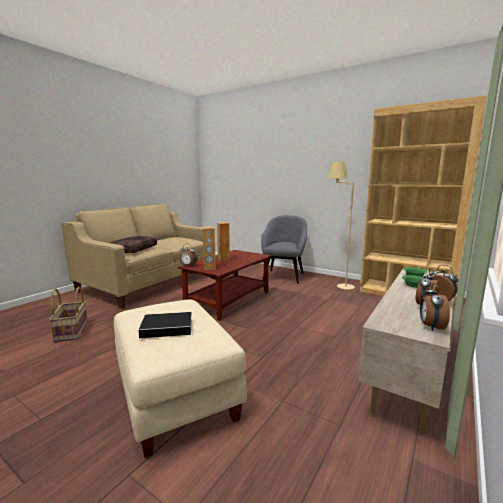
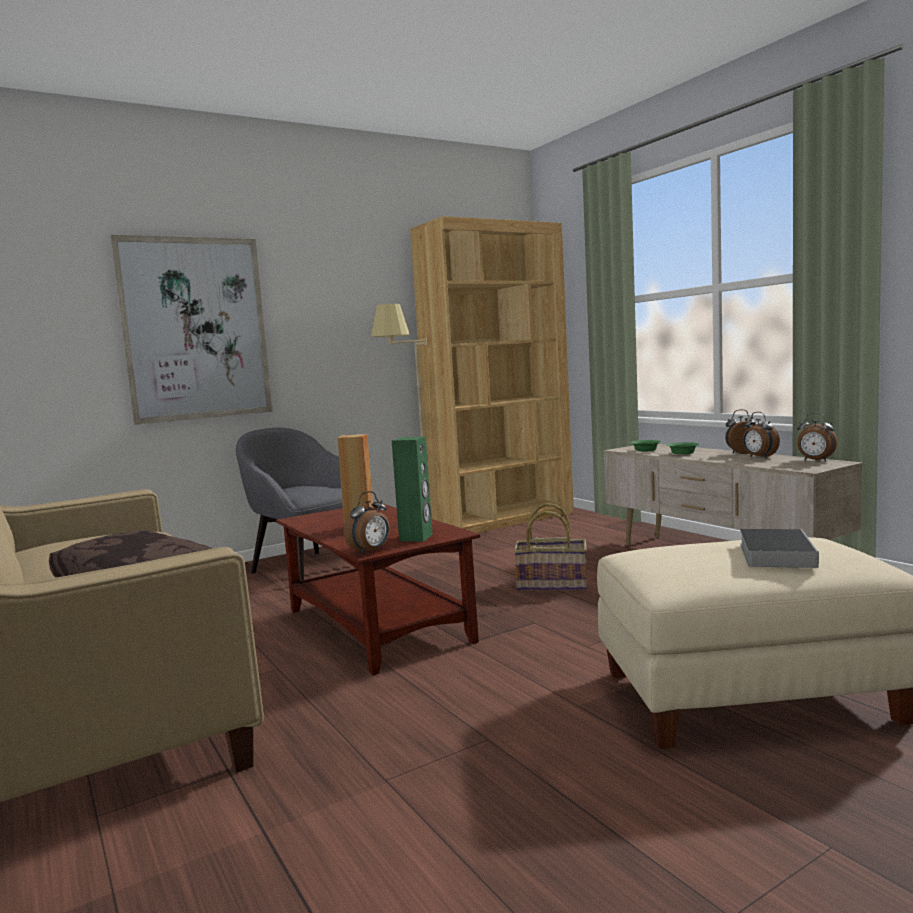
camera: 65 degrees left, 5 degrees down
(72, 331) = (357, 855): basket -> basket (552, 584)
(209, 268) = (416, 537): brown speaker -> green speaker
(275, 171) = (195, 329): none -> picture

